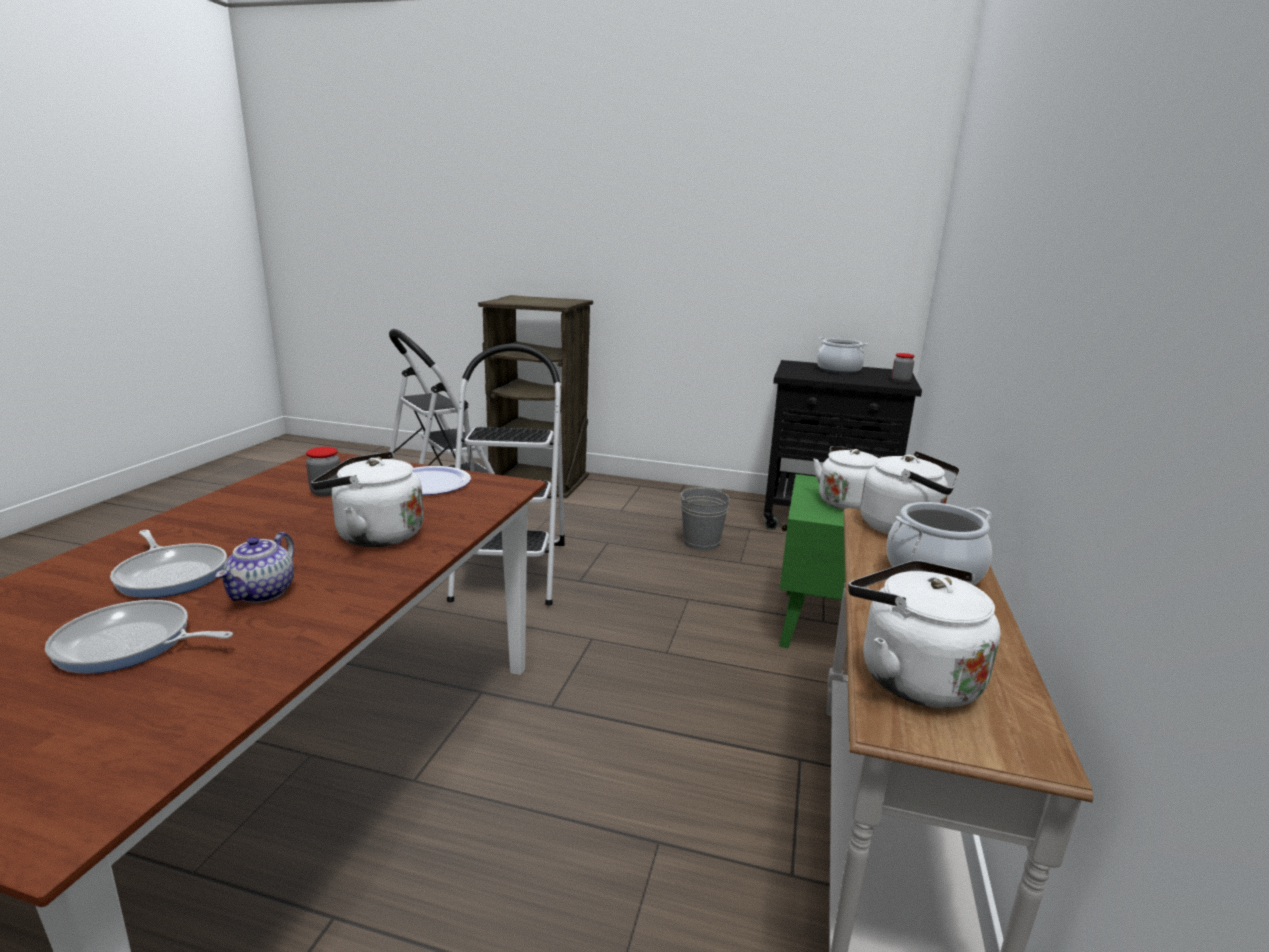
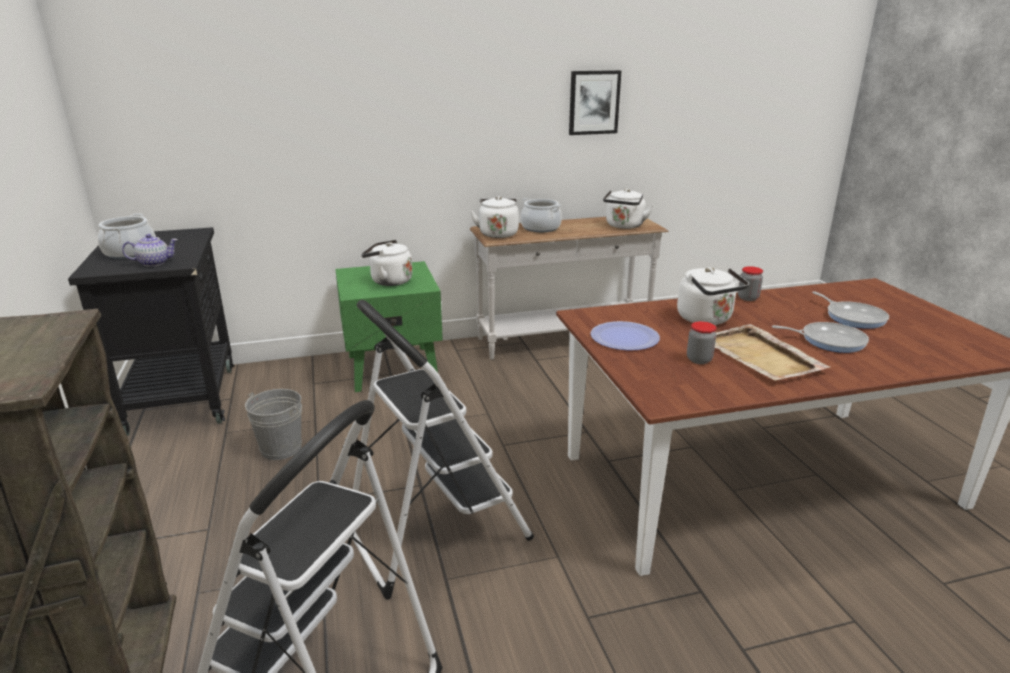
camera: 120 degrees left, 5 degrees up
(171, 574) = (829, 340): frying pan -> frying pan turned 90 degrees clockwise
(260, 518) = (760, 356): none -> beige tray
(263, 593) = (787, 315): teapot -> teapot (154, 263)
(900, 381) = (179, 233): jar -> jar (748, 298)
(1141, 322) = (594, 102): none -> picture

